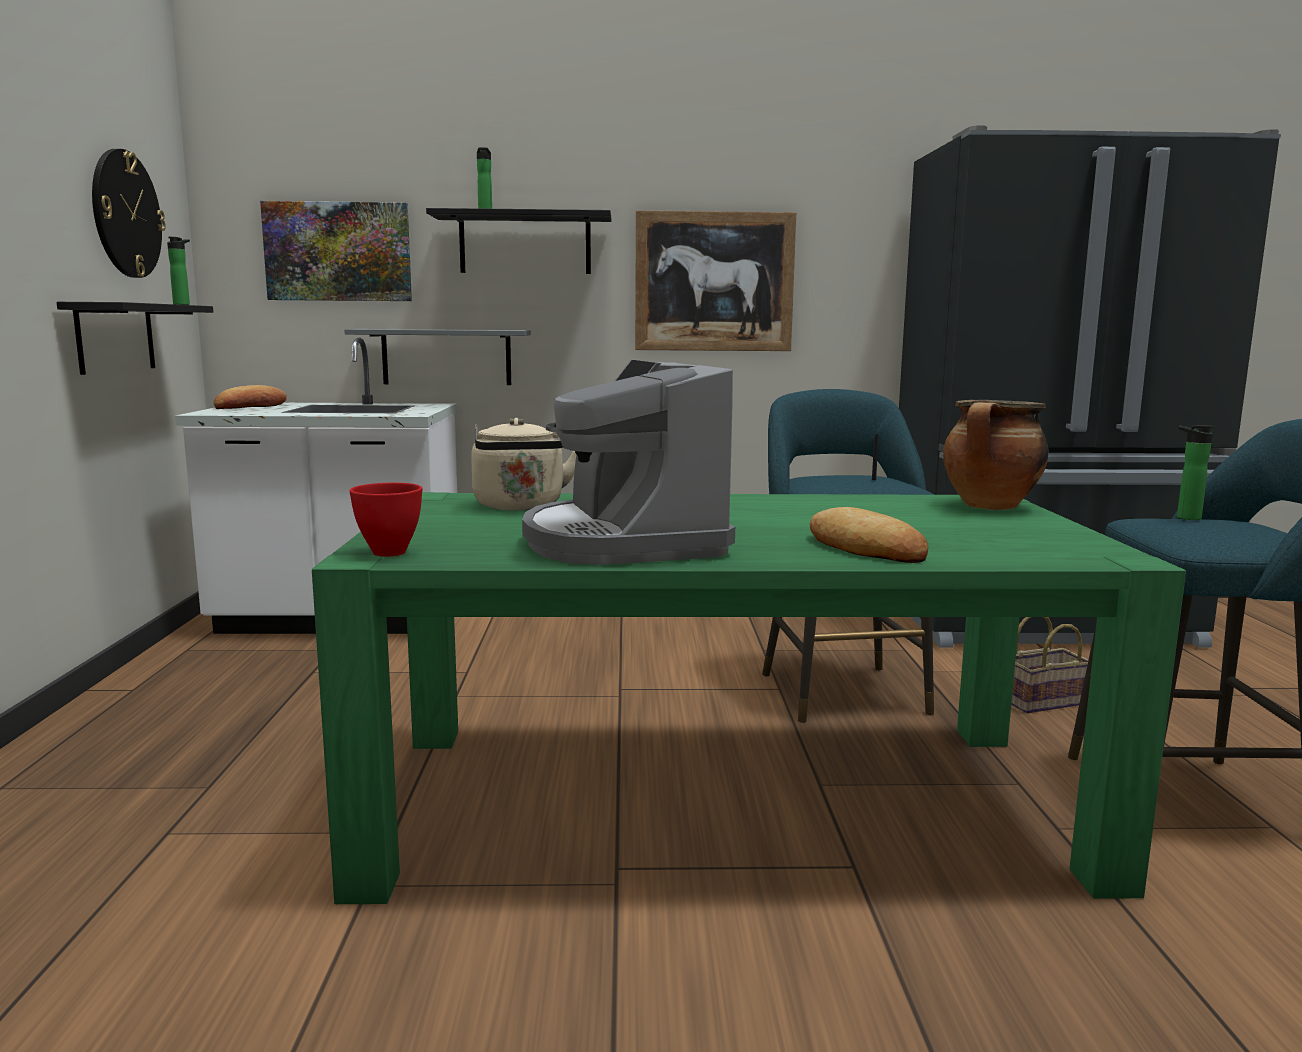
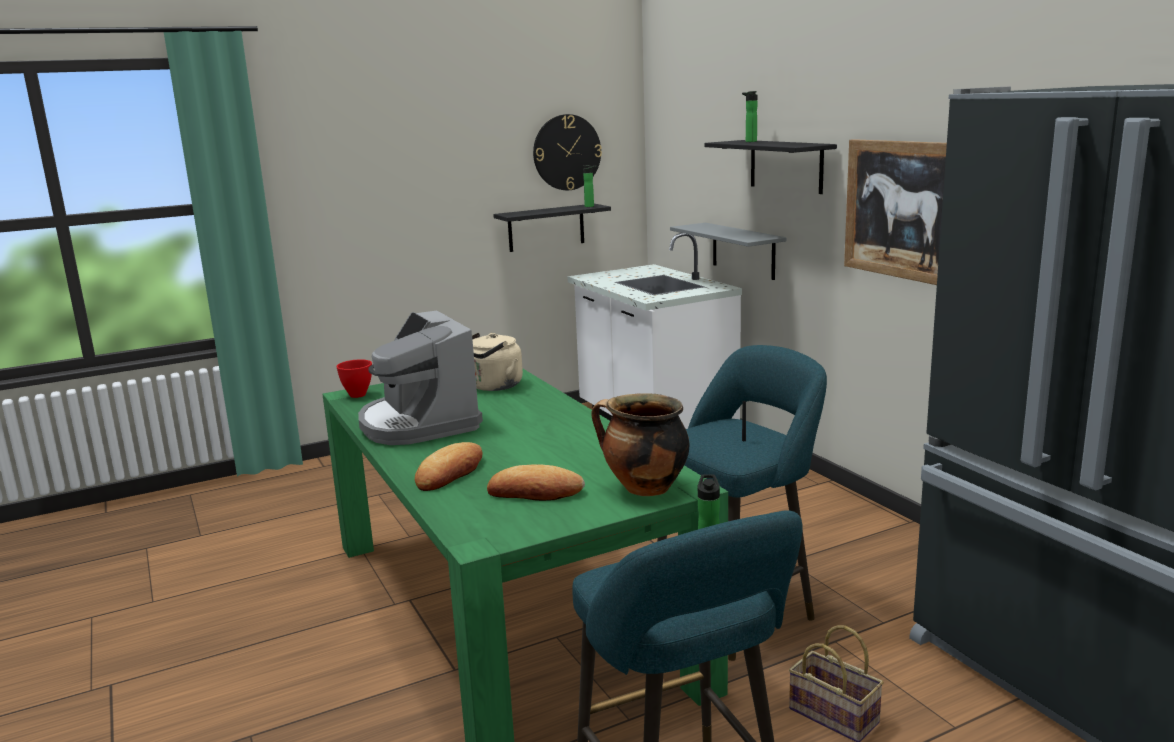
camera: 65 degrees right, 5 degrees up
(251, 406) = (632, 271): bread -> bread (535, 492)
(338, 252) = (697, 165): picture -> none
(623, 542) = (419, 424): coffee machine -> coffee machine turned 75 degrees counterclockwise

